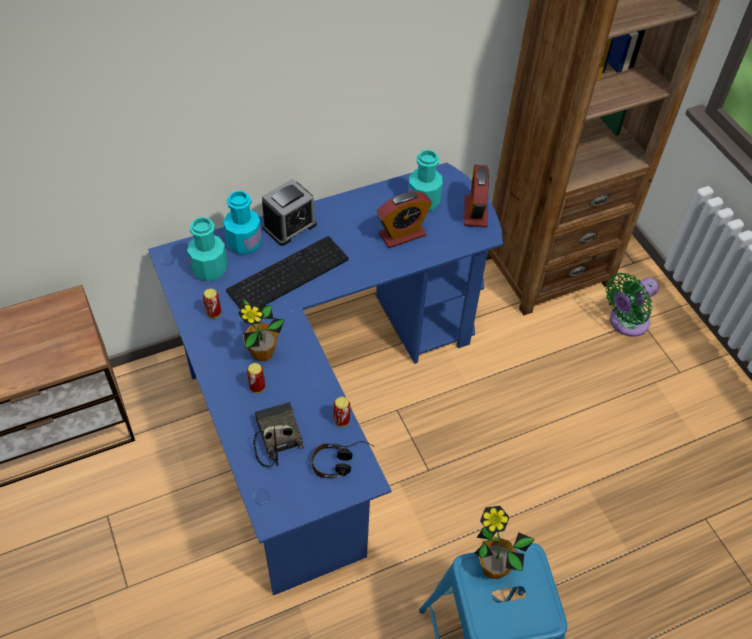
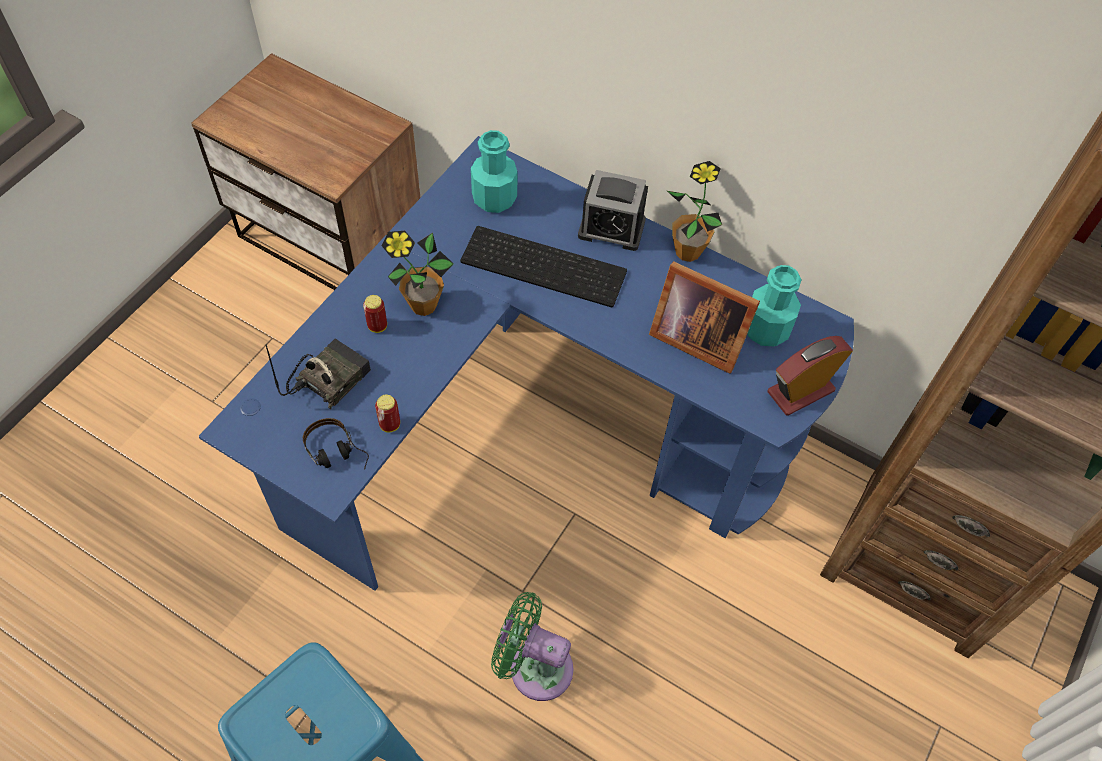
camera: 55 degrees right, 5 degrees up
(214, 313) = (441, 235): can -> none
(244, 243) = (553, 205): turquoise bottle -> none
(402, 234) = (695, 337): alarm clock -> picture frame
(493, 568) = (325, 689): potted plant -> potted plant (687, 251)
(625, 322) = (919, 707): green fan -> green fan (534, 666)

